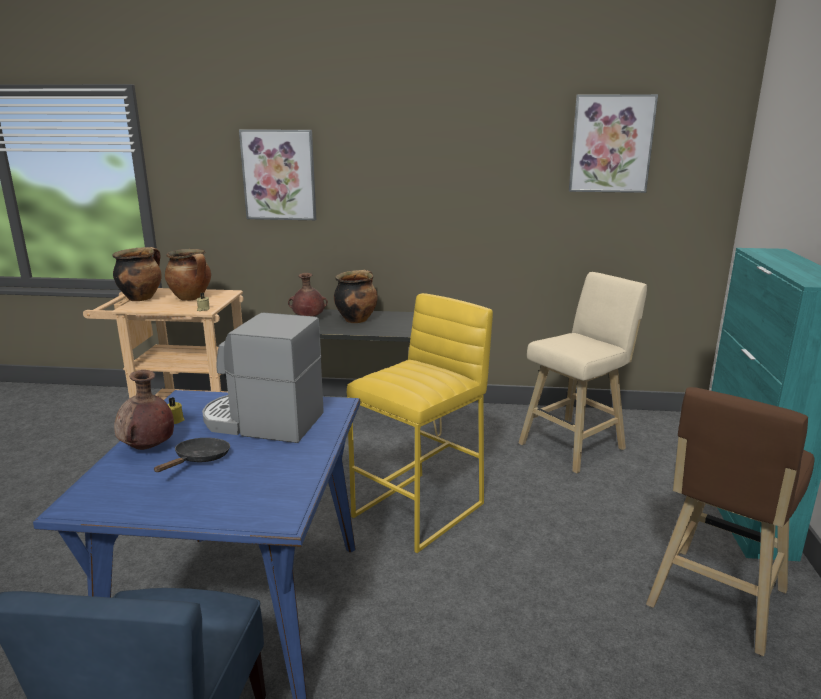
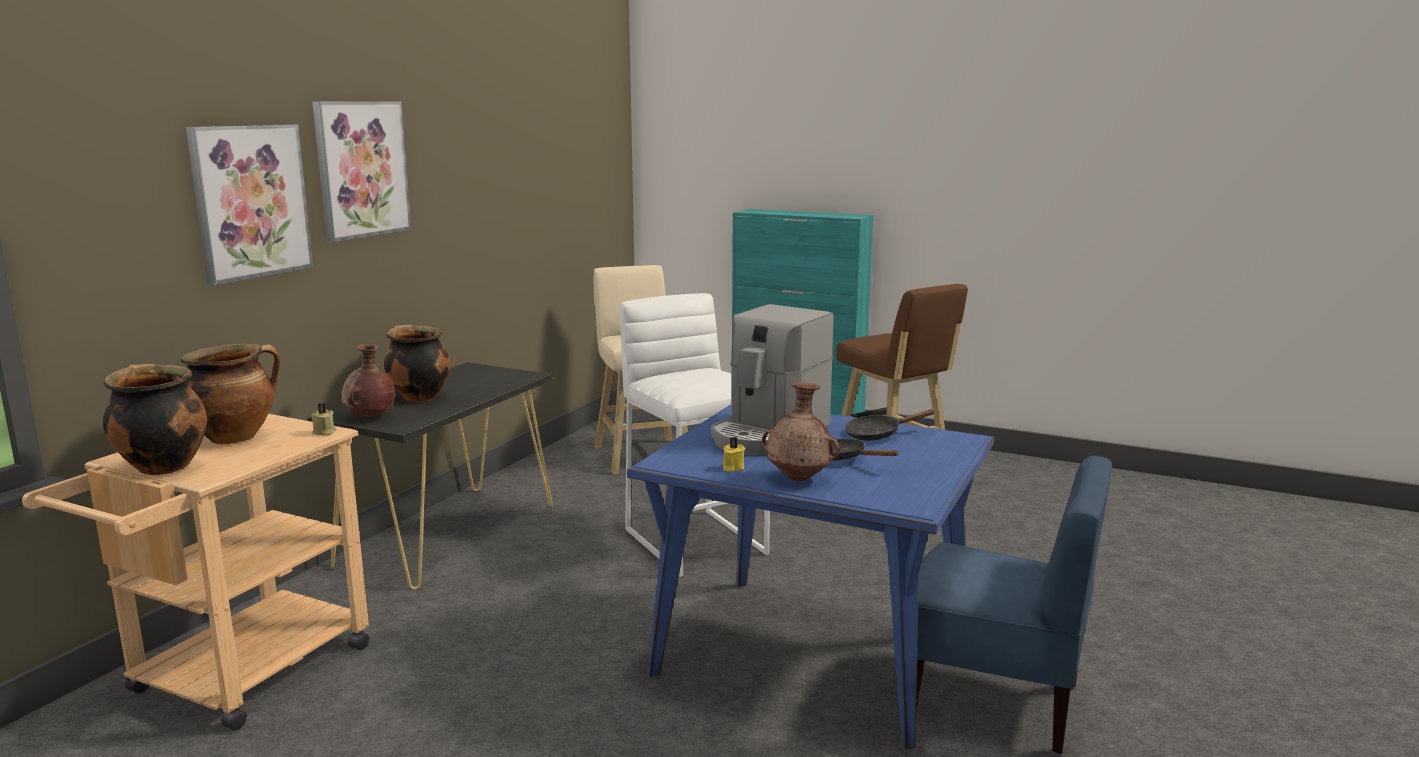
camera: 70 degrees left, 5 degrees down
(276, 469) = (877, 435): none -> black frying pan
(420, 510) = (696, 540): yellow stool -> white stool
(611, 144) = (559, 132): picture -> picture (361, 169)

